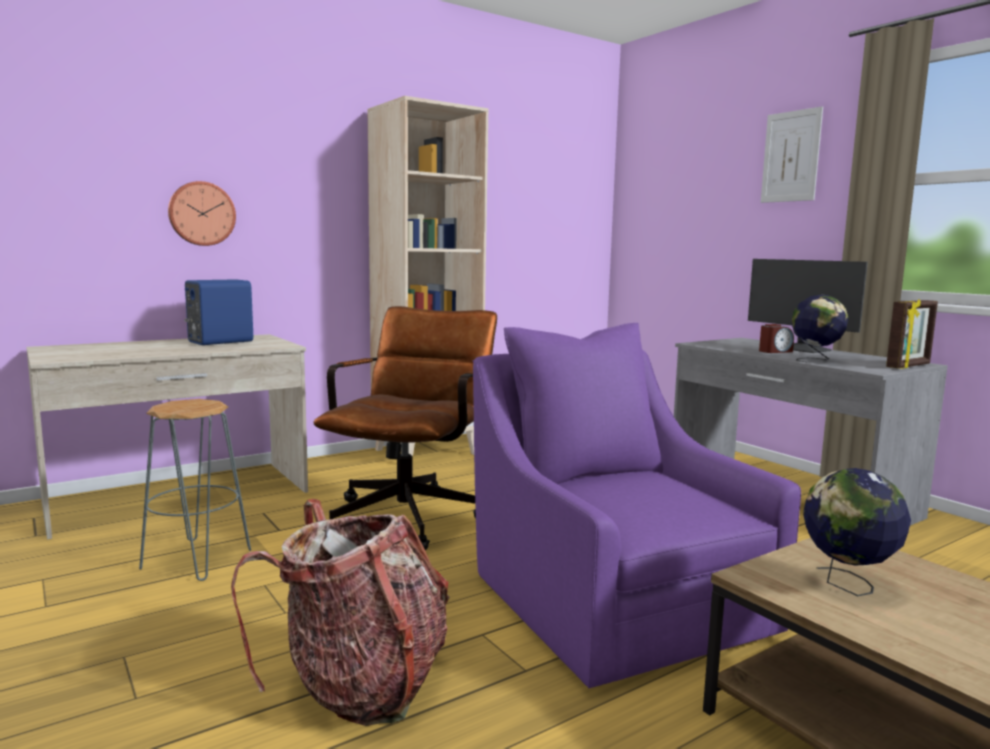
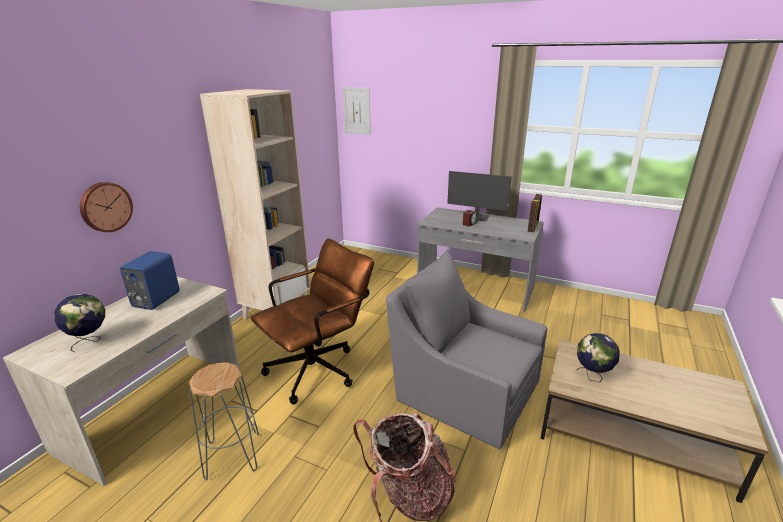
camera: 30 degrees left, 15 degrees up
(411, 514) = (319, 367): brown office chair -> brown office chair turned 60 degrees clockwise
(613, 600) = (463, 390): purple armchair -> grey armchair
(791, 156) = (456, 106): picture -> picture (356, 110)
(815, 360) = (495, 230): globe -> globe (90, 341)

